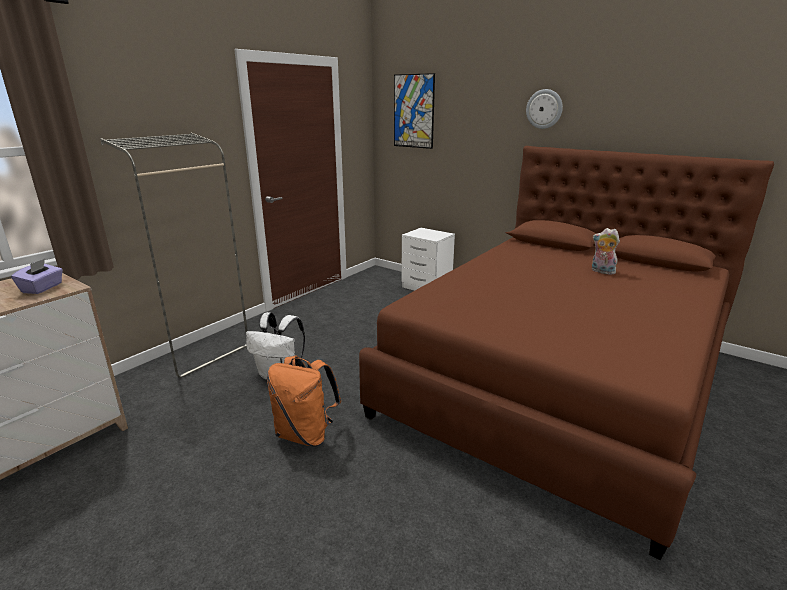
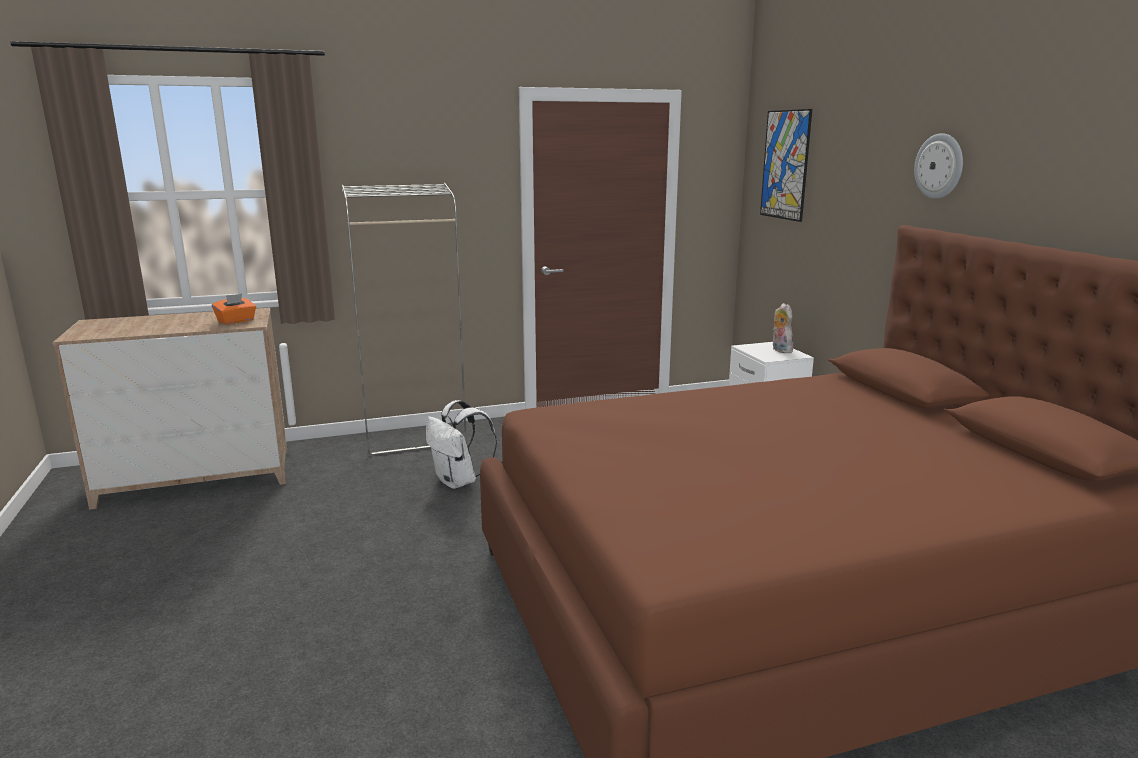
camera: 35 degrees right, 5 degrees down
(42, 288) = (236, 321): purple tissue box -> orange tissue box
(305, 434) = (413, 544): orange backpack -> none
(601, 271) = (894, 440): plush toy -> plush toy (780, 350)

